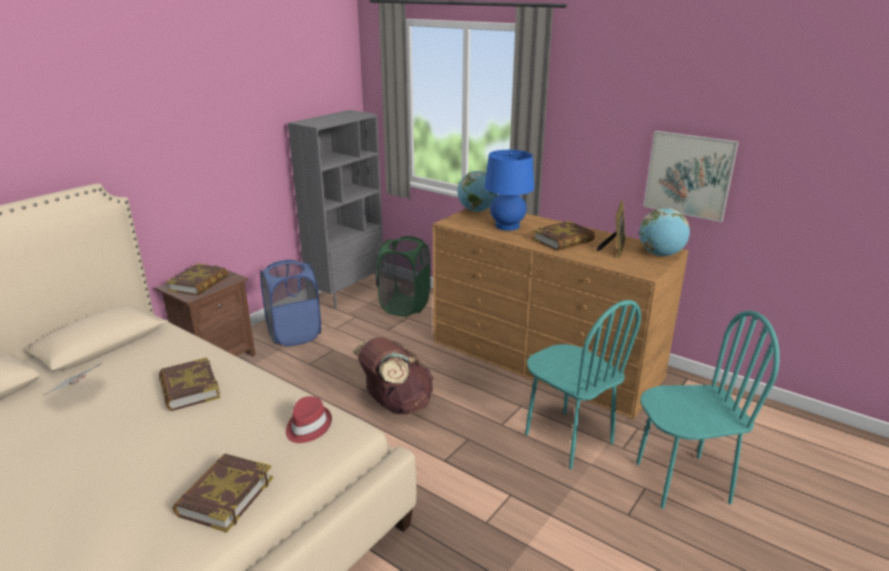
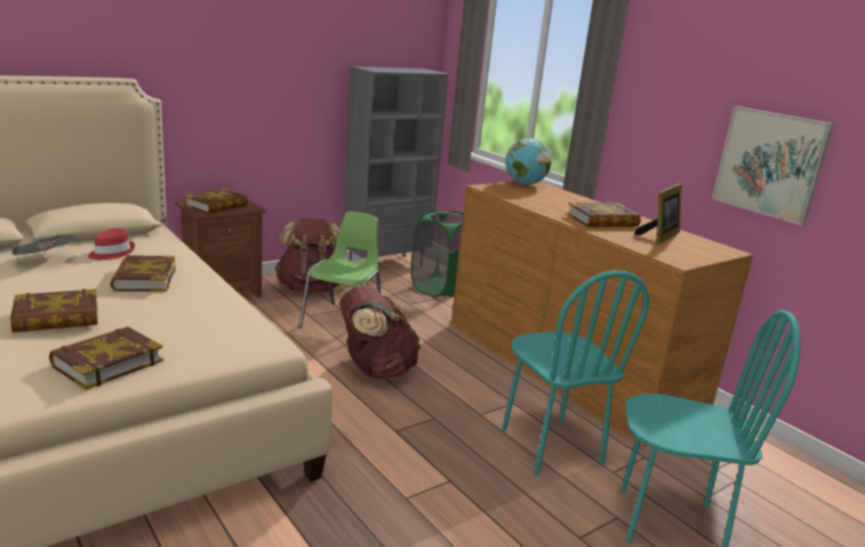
camera: 15 degrees right, 5 degrees down
(141, 459) = (57, 318): none -> book
(294, 334) = (310, 289): blue laundry basket -> brown backpack
(307, 426) = (230, 331): red hat -> red hat (111, 253)
(342, 361) = (343, 321): none -> green chair
(507, 226) = (547, 200): blue table lamp -> none
(660, 254) = (713, 251): globe -> none

